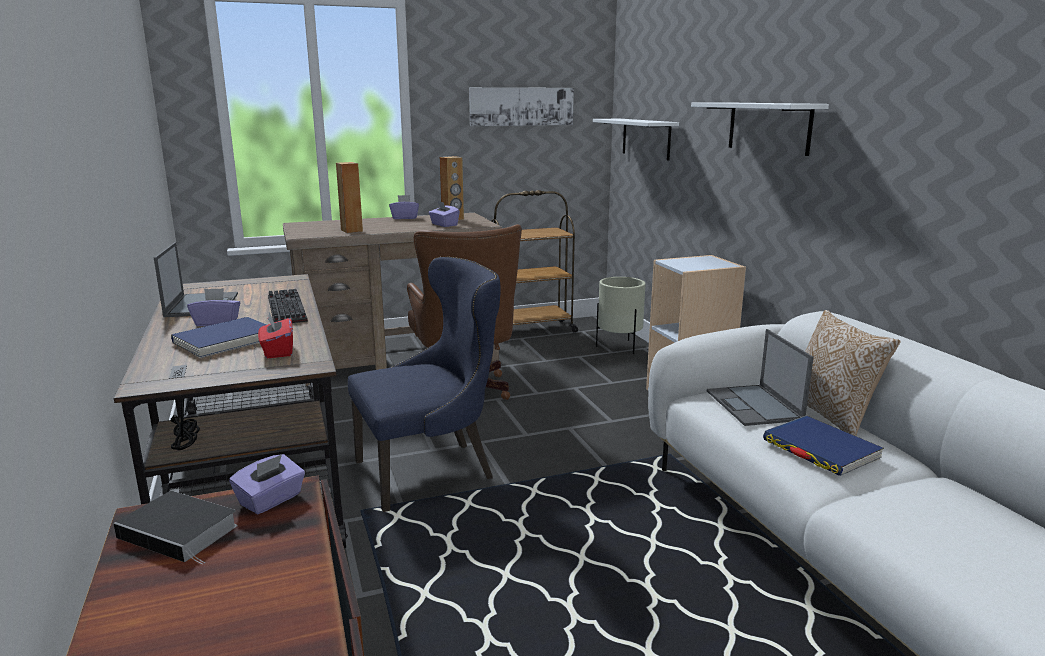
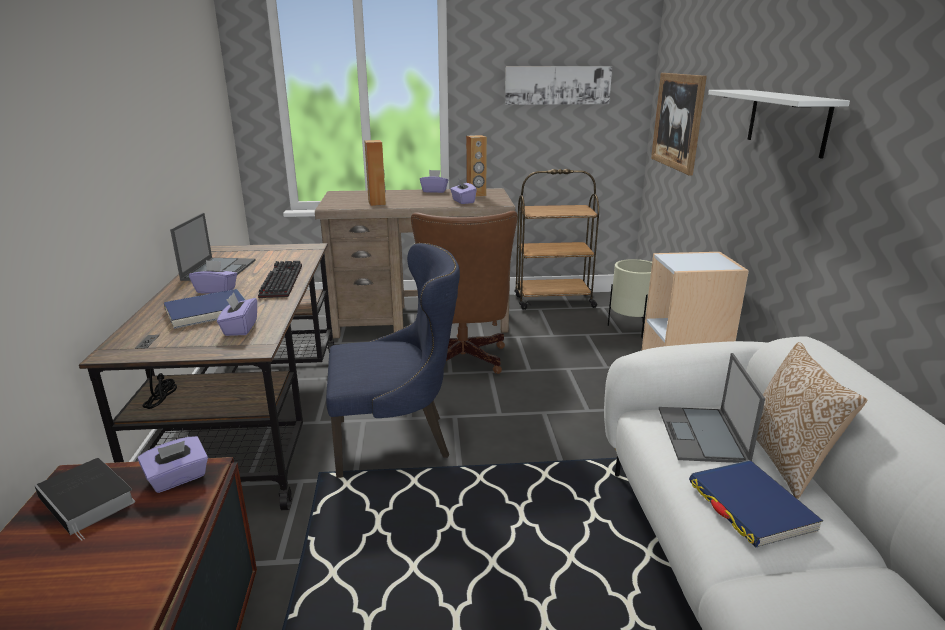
camera: 15 degrees right, 5 degrees up
(277, 351) = (240, 328): red tissue box -> purple tissue box
(646, 138) = (677, 121): white shelf -> picture

